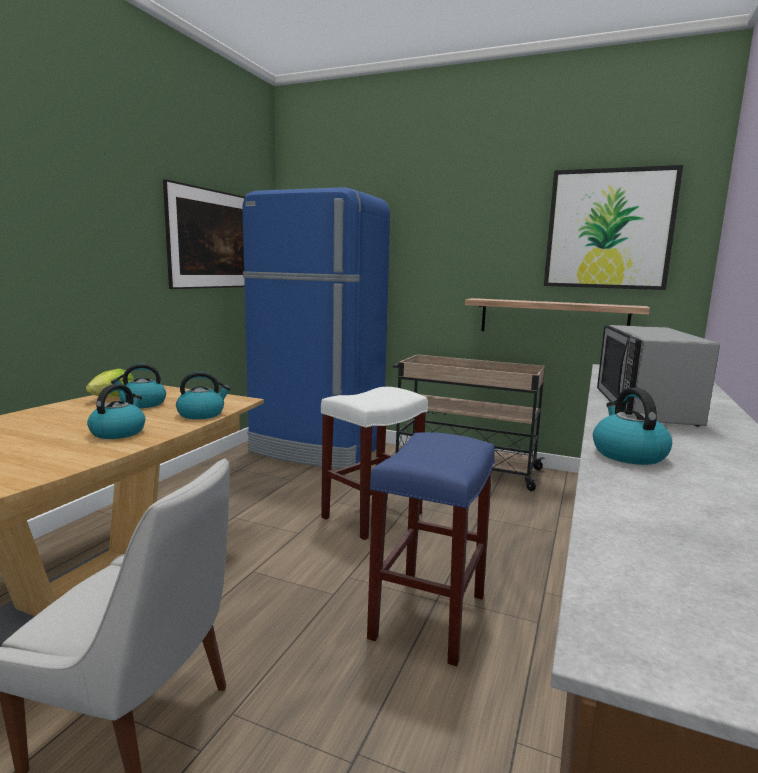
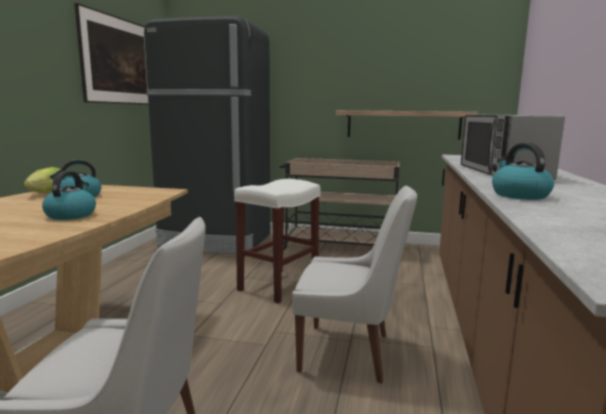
camera: 10 degrees left, 0 degrees up
(202, 414) = (140, 200): kettle -> none
(317, 449) = (216, 241): blue fridge -> black fridge
(429, 617) = (349, 353): blue stool -> white chair
(609, 229) = (443, 53): picture -> none

